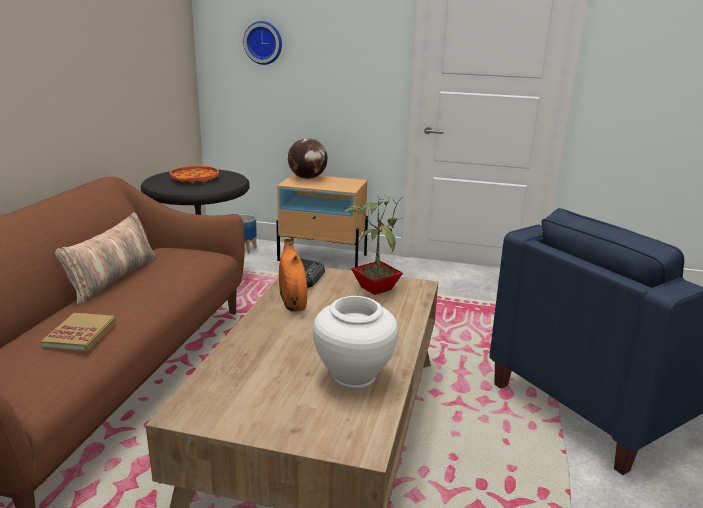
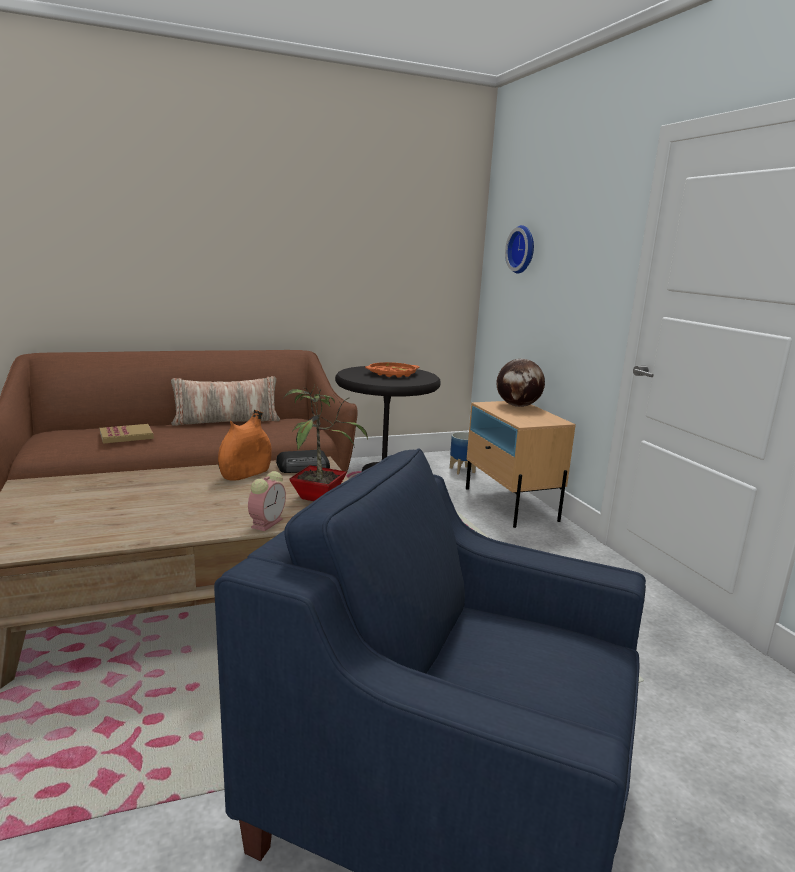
camera: 55 degrees right, 5 degrees down
(354, 377) = (117, 525): white vase -> none
(408, 317) = (267, 522): none -> alarm clock

